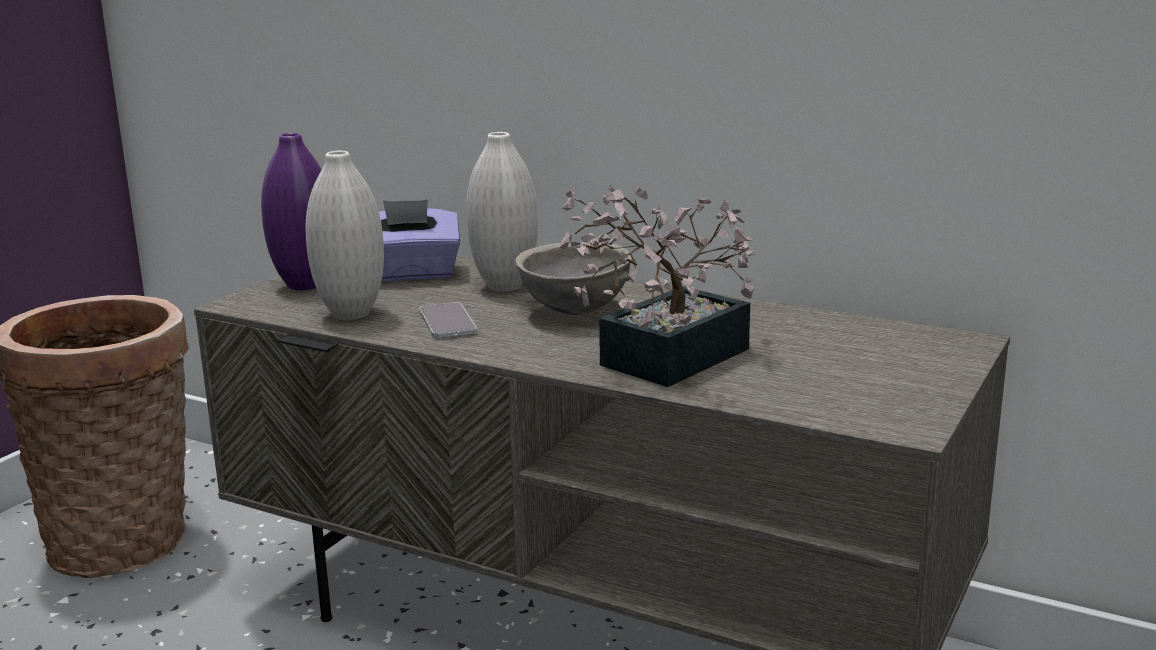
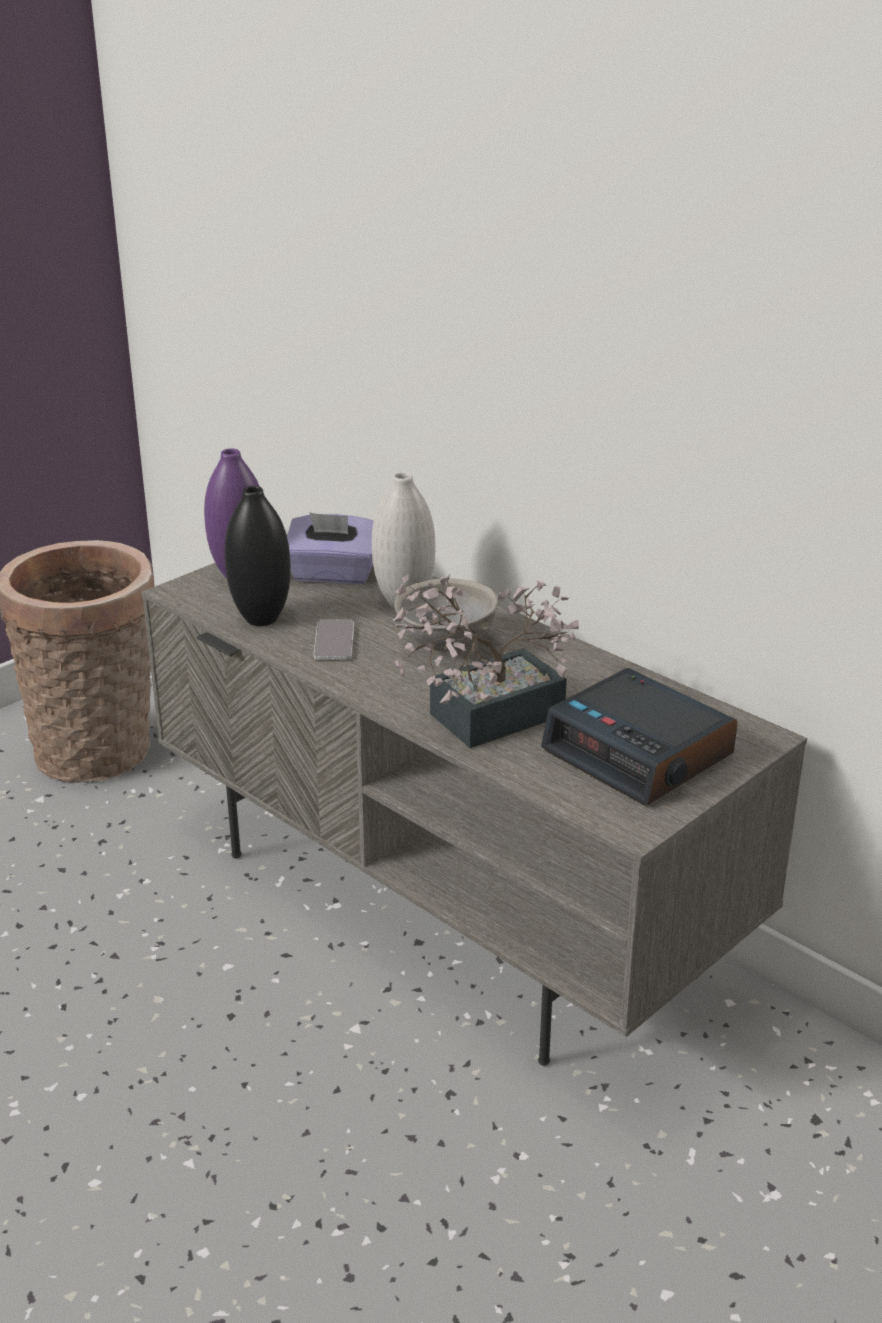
camera: 15 degrees right, 10 degrees up
(351, 314) = (261, 619): white vase -> black vase
(856, 368) = (640, 753): none -> alarm clock

